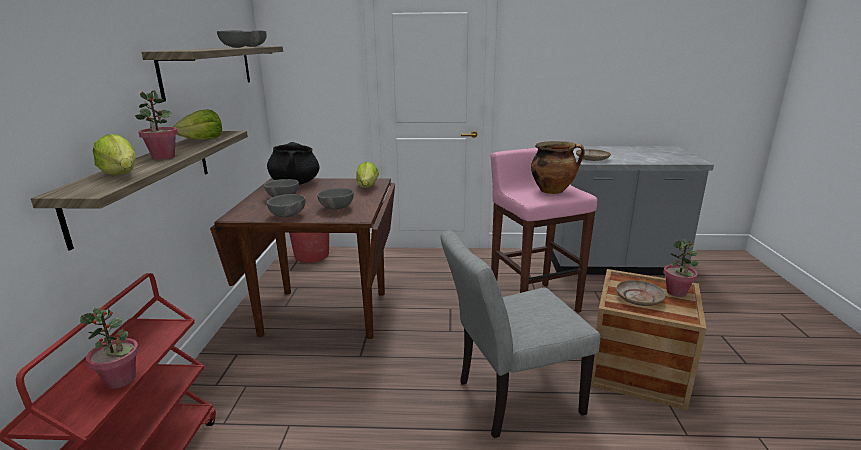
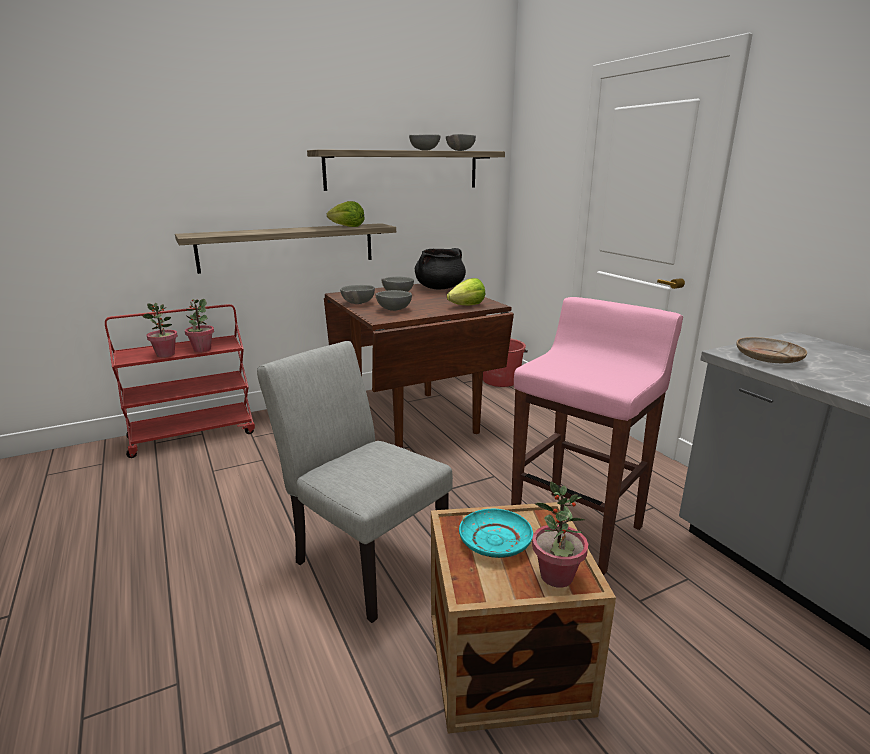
camera: 60 degrees right, 0 degrees up
(121, 174) = (233, 232): lettuce -> none
(163, 157) = (285, 230): potted plant -> potted plant (202, 349)
(553, 191) = (599, 370): cooking pot -> none
(639, 299) = (495, 542): beige plate -> turquoise plate

